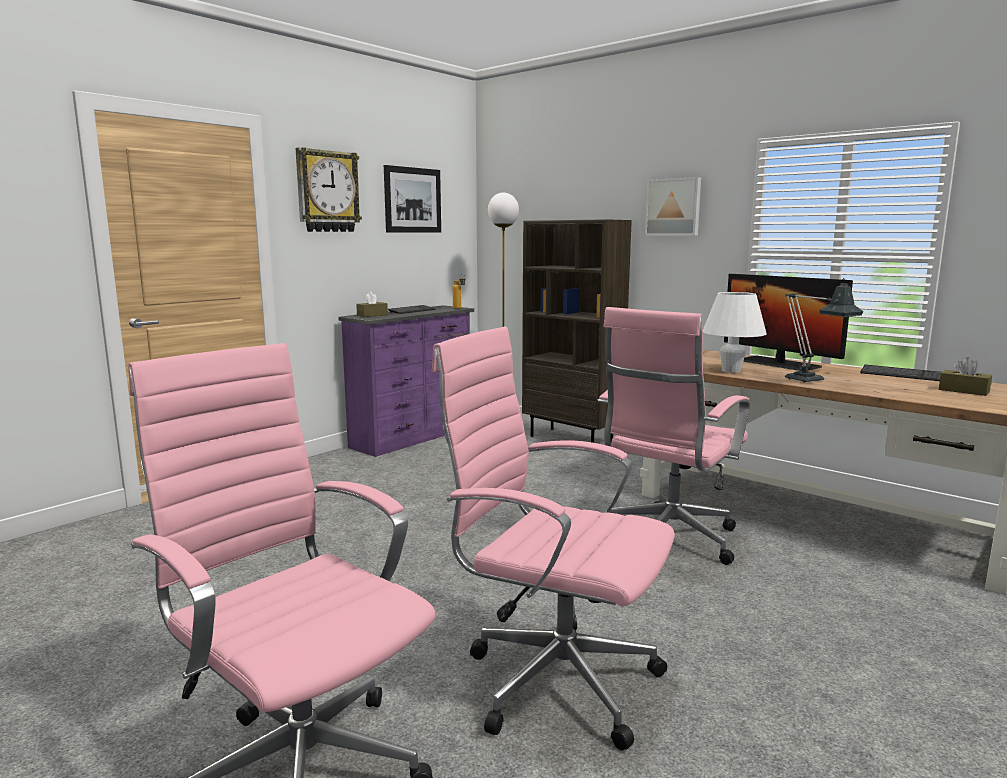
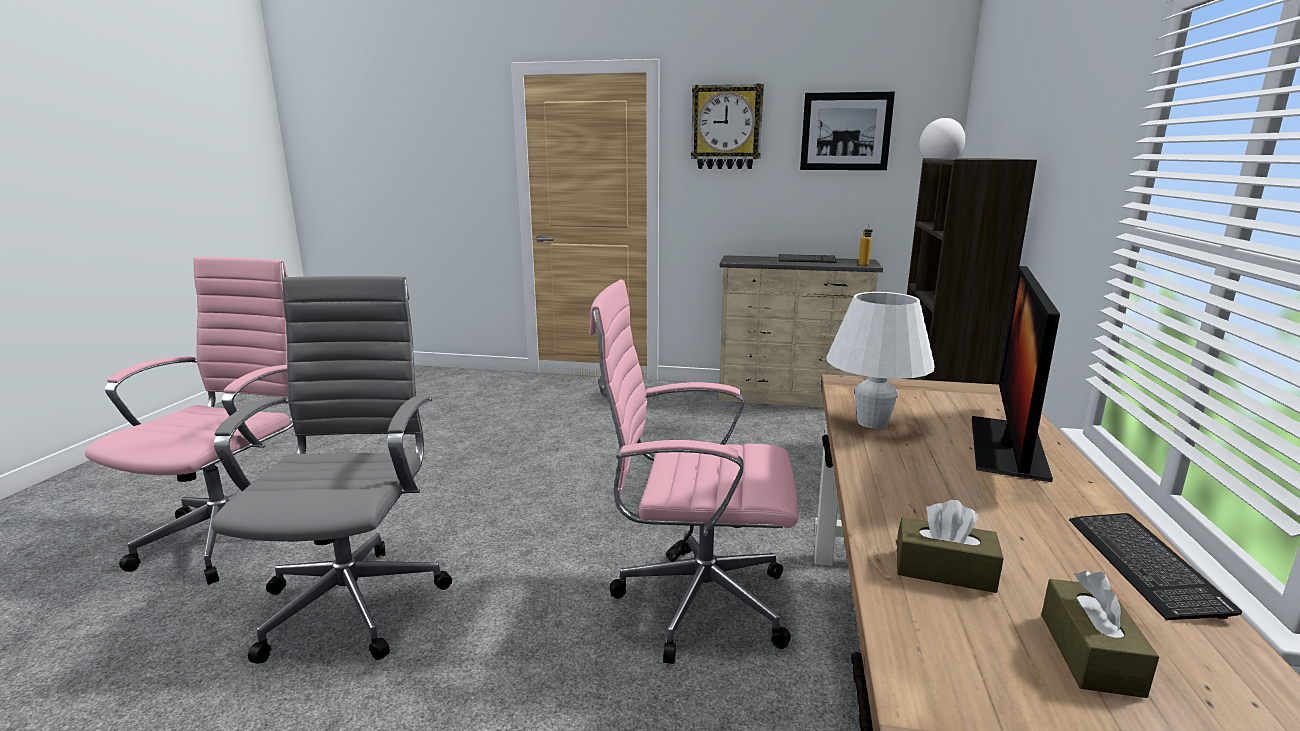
camera: 60 degrees right, 5 degrees up
(372, 315) = (750, 258): brown tissue box -> brown tissue box (944, 570)
(414, 437) = (790, 398): purple dresser -> beige dresser
(553, 679) = (355, 599): pink office chair -> grey office chair
(673, 207) = (1077, 138): picture -> none
(811, 381) = (891, 481): table lamp -> none

